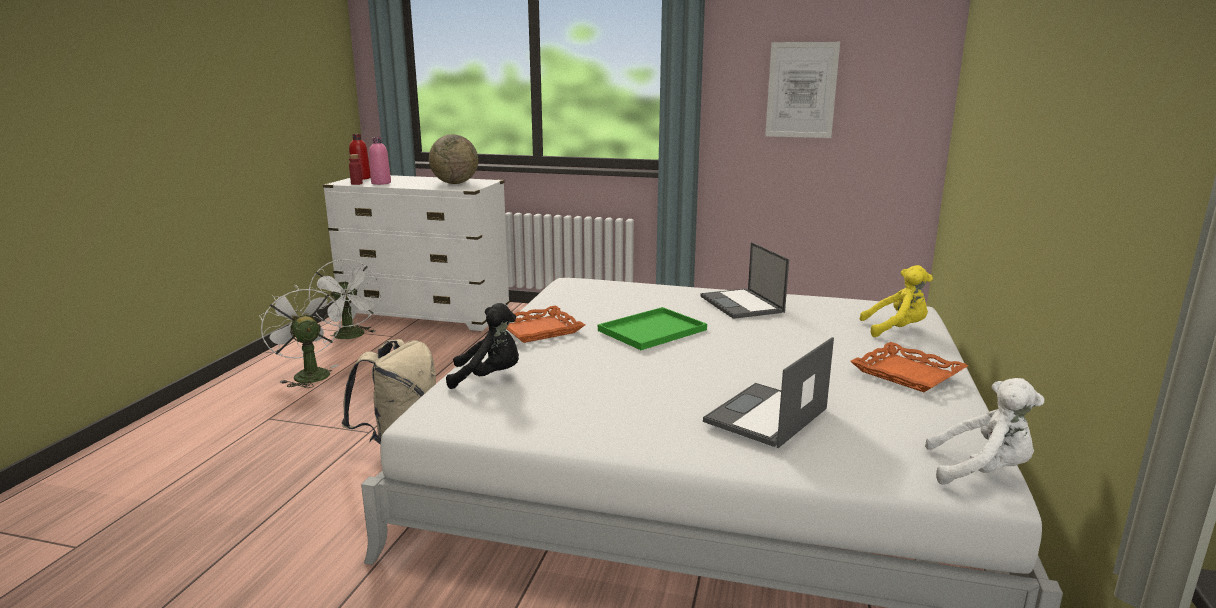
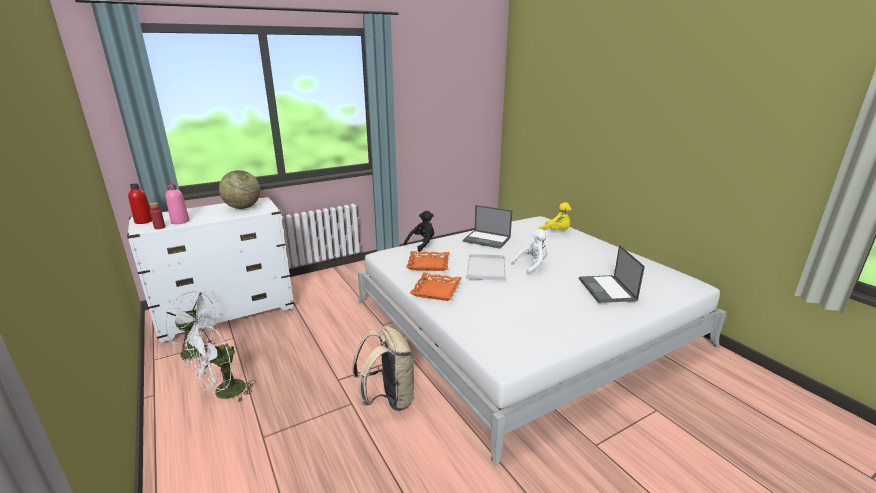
camera: 45 degrees left, 5 degrees up
(307, 374) = (224, 394): white fan -> white fan turned 60 degrees counterclockwise
(489, 377) = (478, 327): black plush toy -> black plush toy (422, 244)
(651, 331) = (486, 268): green tray -> white tray
(801, 90) = (439, 112): picture -> none
(896, 329) = (556, 231): yellow plush toy -> yellow plush toy turned 75 degrees clockwise
(906, 373) = (601, 250): orange tray -> orange tray (428, 264)
(981, 471) = (688, 280): white plush toy -> white plush toy (532, 265)

